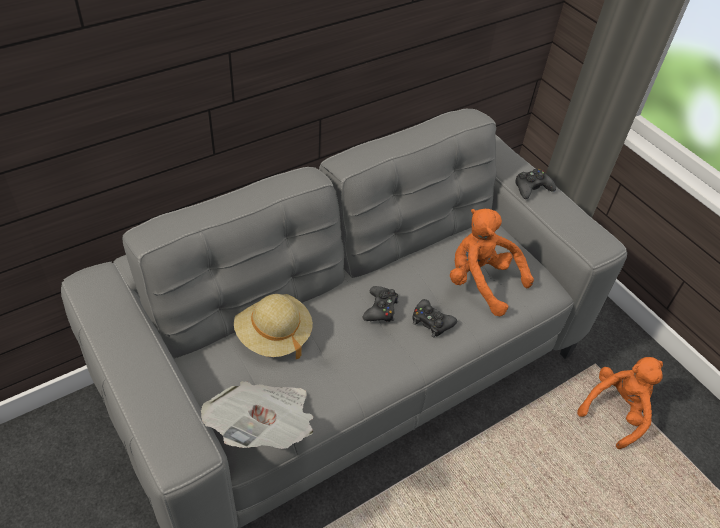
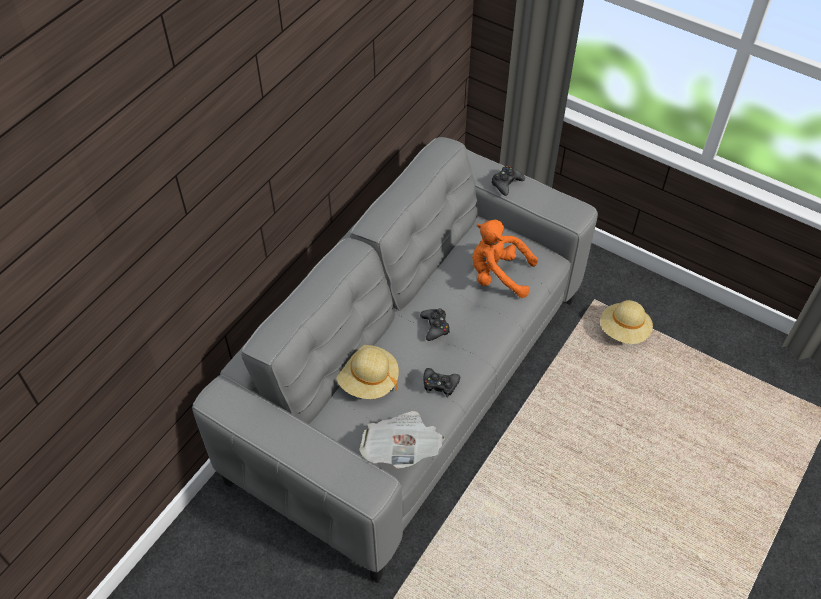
camera: 20 degrees left, 5 degrees up
(431, 322) = (478, 322): black game controller -> black game controller (440, 384)
(616, 411) = (624, 331): orange plush toy -> beige hat

